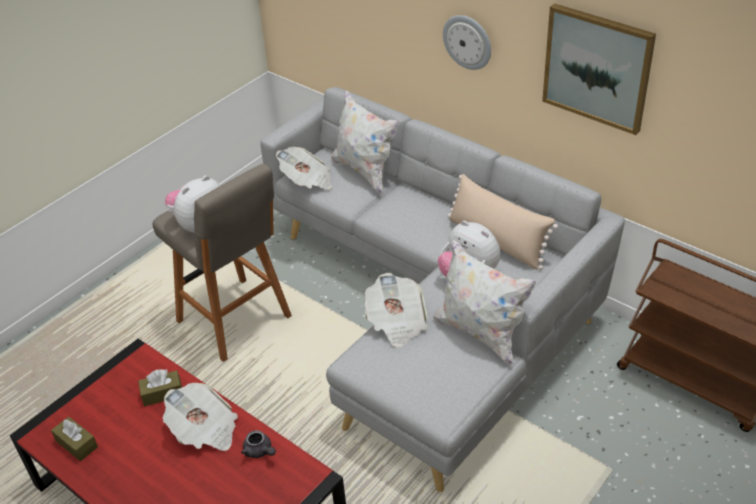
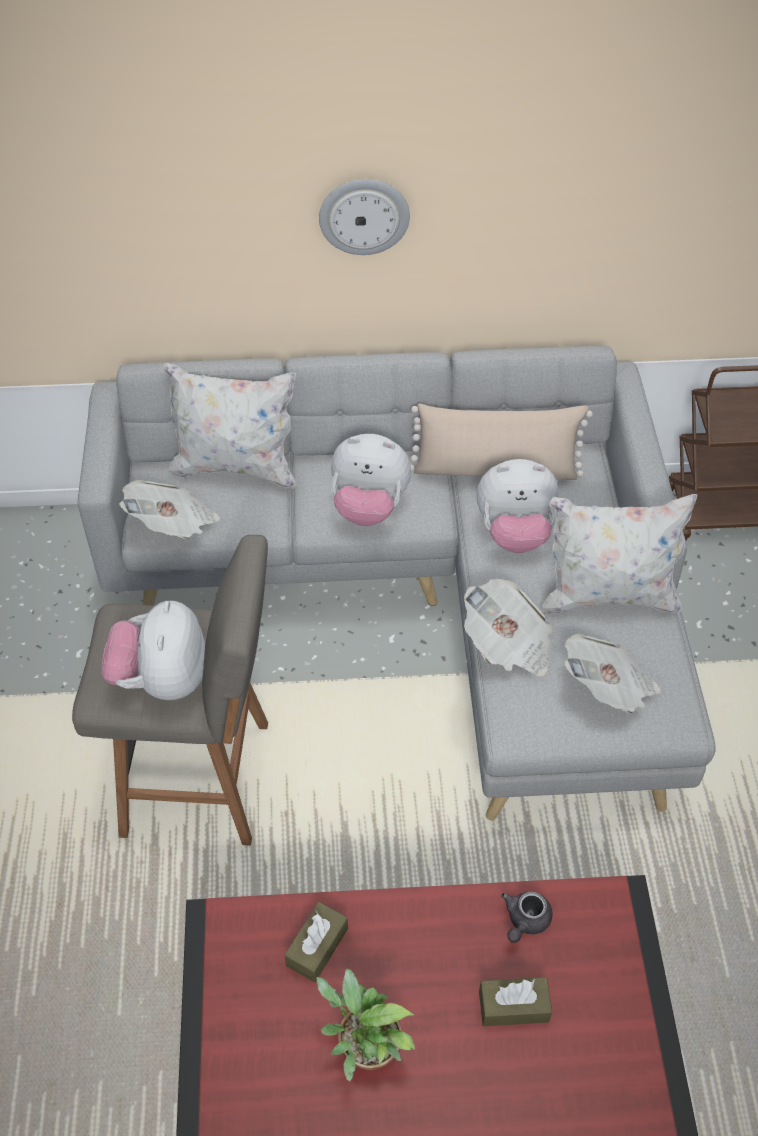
camera: 45 degrees left, 10 degrees up
(76, 444) = (288, 1107): brown tissue box -> brown tissue box (513, 1006)
(130, 447) = (364, 1049): none -> potted plant
(204, 430) = (429, 949): newspaper -> newspaper (608, 688)
(260, 451) = (525, 921): grey teapot -> grey teapot turned 120 degrees clockwise
(407, 222) = (369, 507): none -> plush toy
(597, 67) = (588, 183): picture -> none

